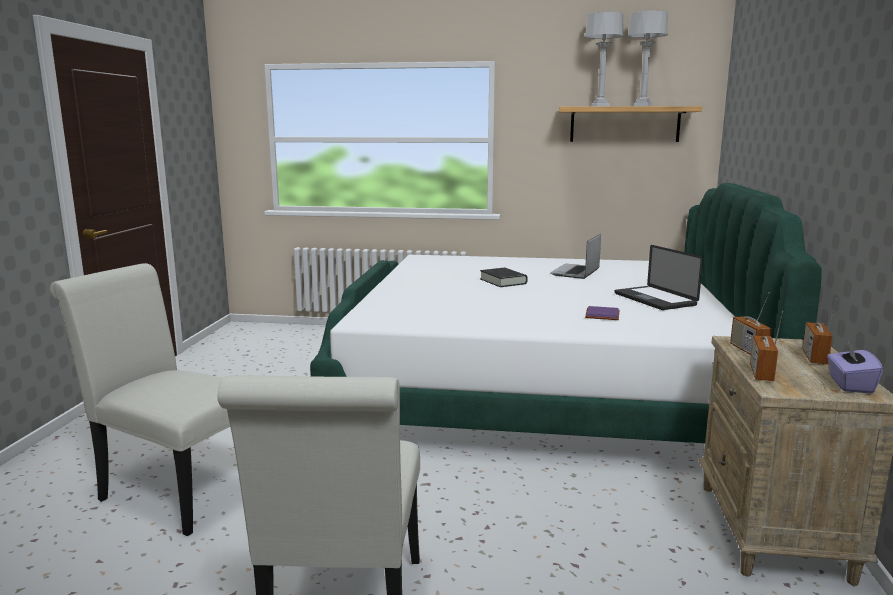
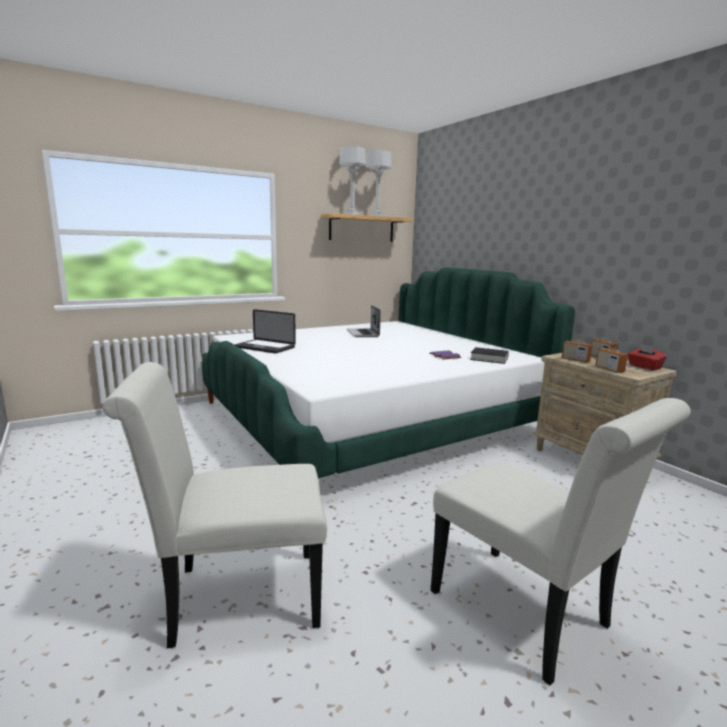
camera: 40 degrees left, 0 degrees up
(503, 281) = (336, 345): black book -> black book (489, 359)
(654, 299) = (444, 343): laptop -> laptop (264, 347)
(849, 385) = (644, 367): purple tissue box -> red tissue box

